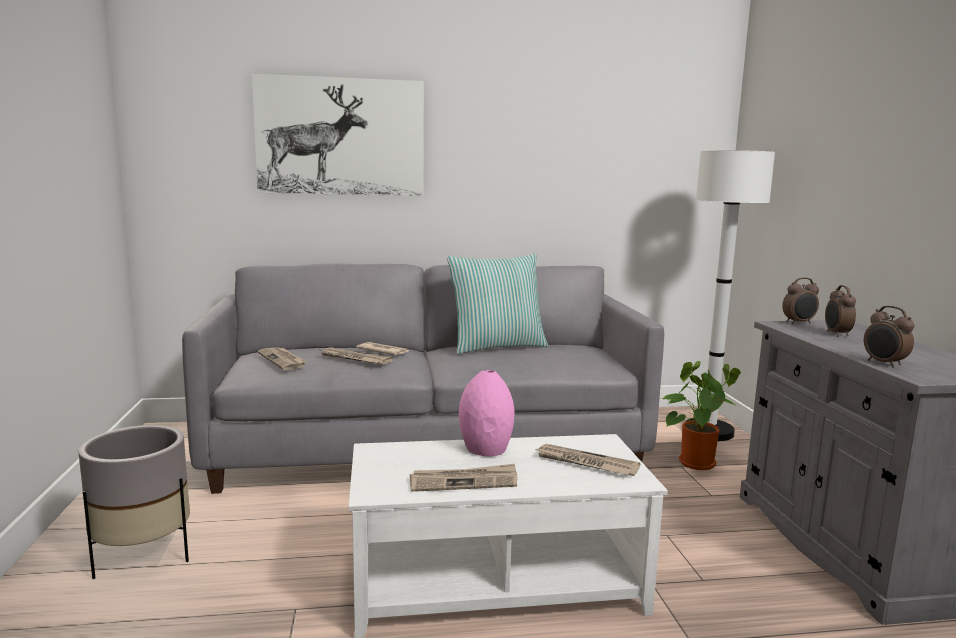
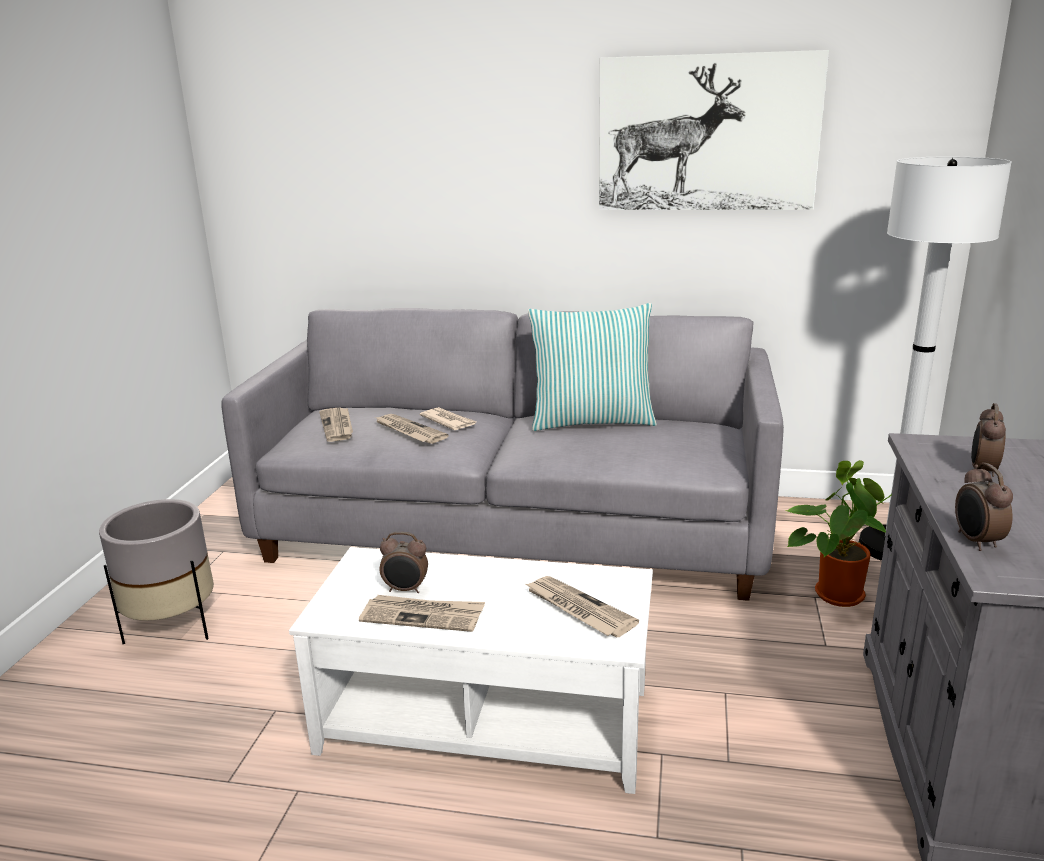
camera: 20 degrees right, 10 degrees up
(340, 137) = (425, 149): picture -> picture (707, 133)
(486, 450) = (480, 574): pink vase -> none
(799, 323) = (952, 442): alarm clock -> alarm clock (406, 590)

